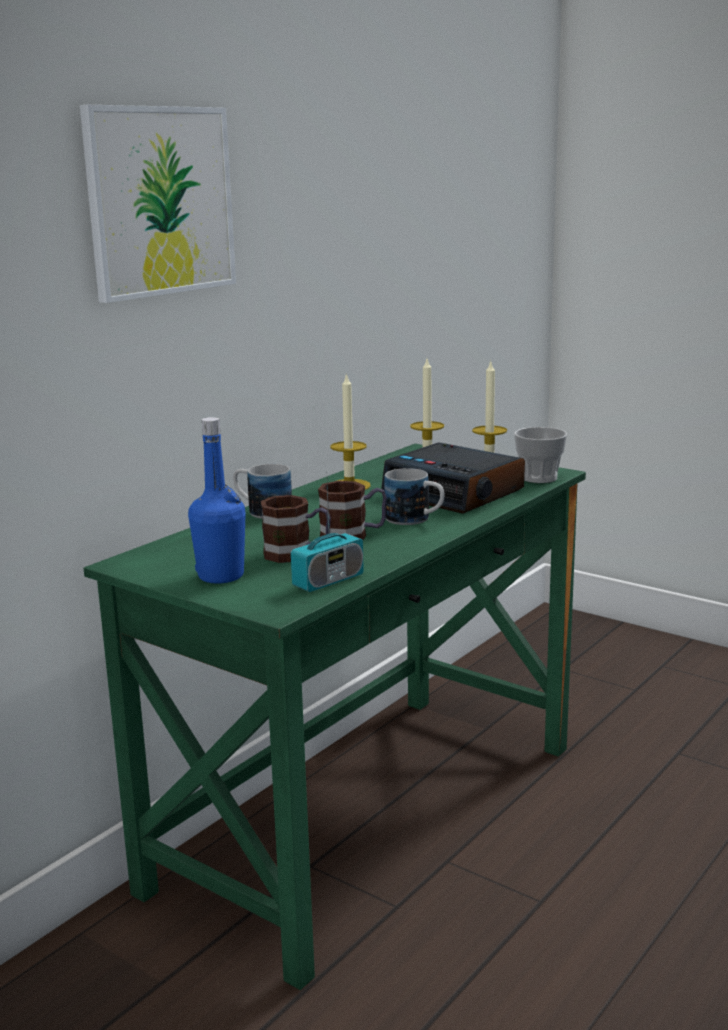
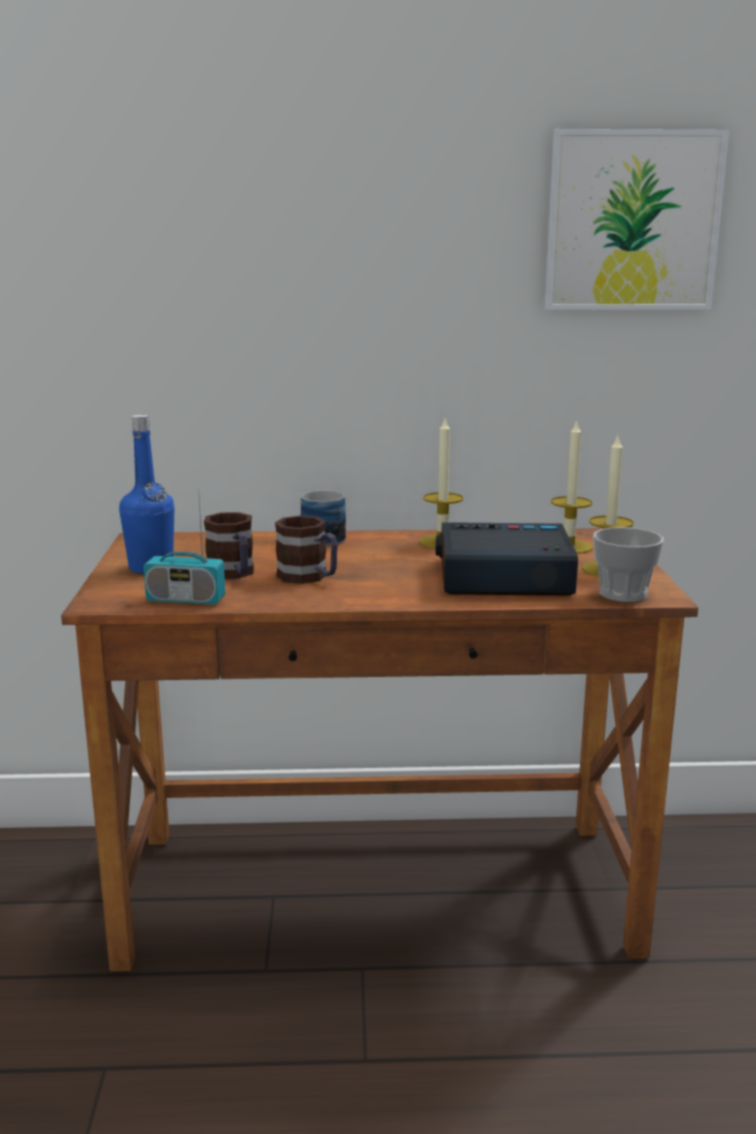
camera: 50 degrees right, 0 degrees up
(160, 201) = (246, 213): picture -> picture (632, 221)
(369, 815) = (378, 890): green desk -> brown desk
(415, 520) = (392, 585): mug -> none
(455, 492) = (502, 577): alarm clock -> alarm clock turned 90 degrees clockwise

